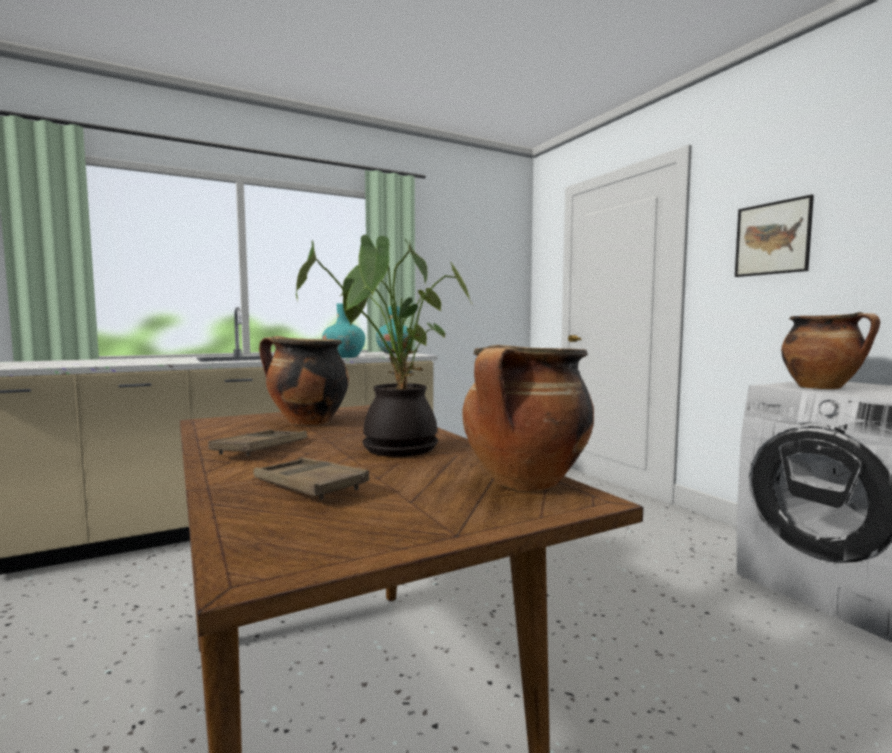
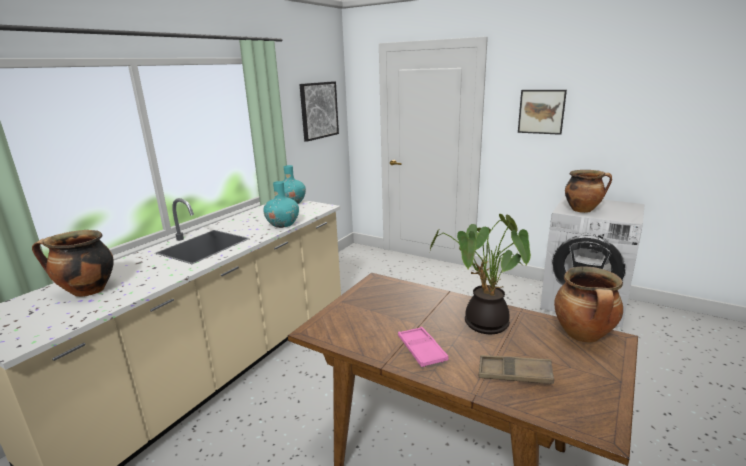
camera: 30 degrees left, 15 degrees up
(262, 448) = (421, 350): brown tray -> pink tray
(306, 422) = (380, 311): cooking pot -> cooking pot (86, 291)
(482, 268) = (318, 110): none -> picture

